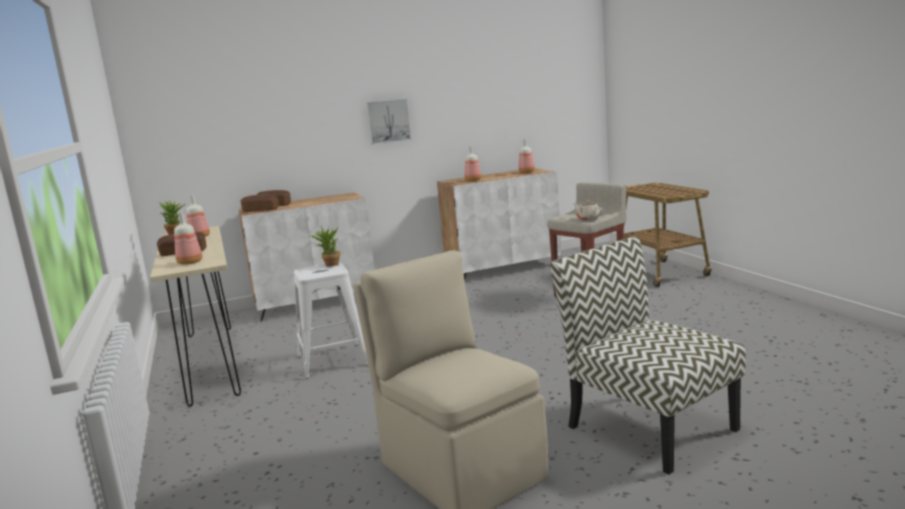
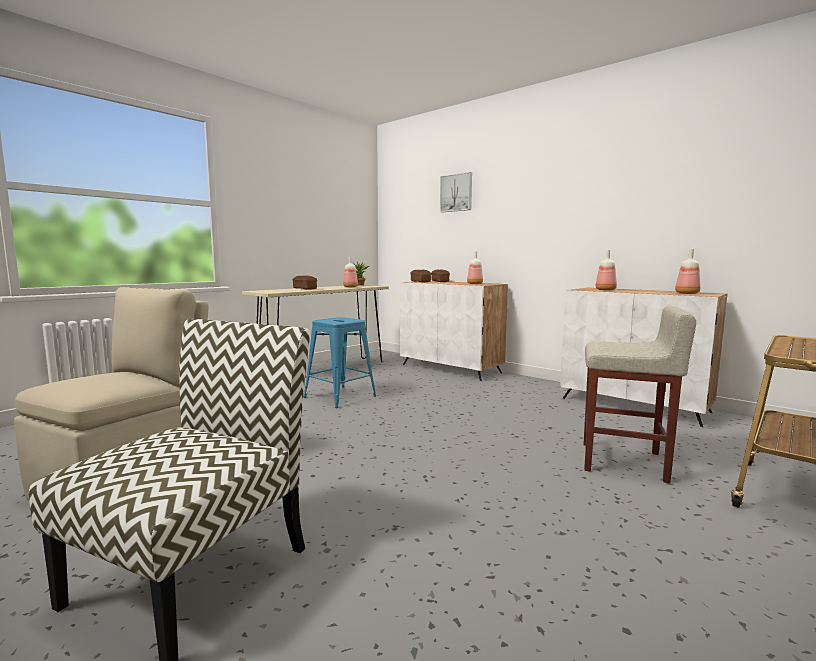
camera: 60 degrees right, 5 degrees down
(191, 262) = (276, 291): bottle -> bottle (475, 284)
(329, 265) = (353, 319): potted plant -> none
(332, 361) = (339, 396): white stool -> blue stool
(388, 121) = (550, 220): picture -> picture (456, 193)
(588, 218) = (612, 350): beige teapot -> none

